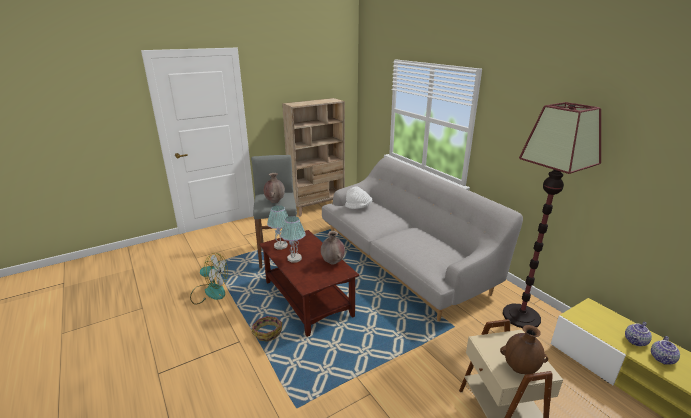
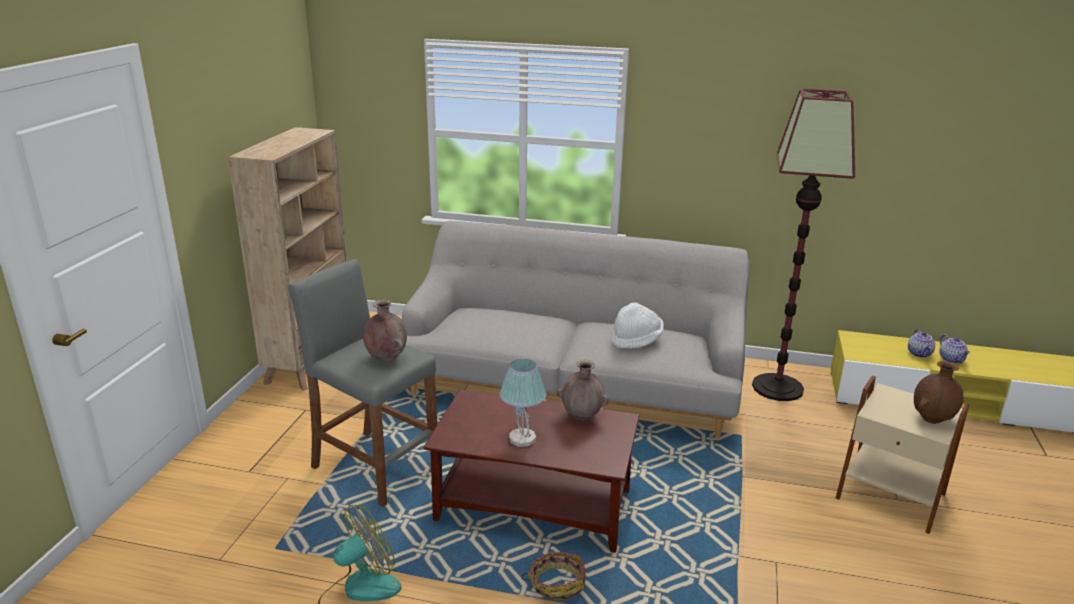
camera: 45 degrees left, 0 degrees up
(281, 246) = (467, 432): table lamp -> none
(358, 207) = (469, 323): white hat -> white hat (636, 340)

